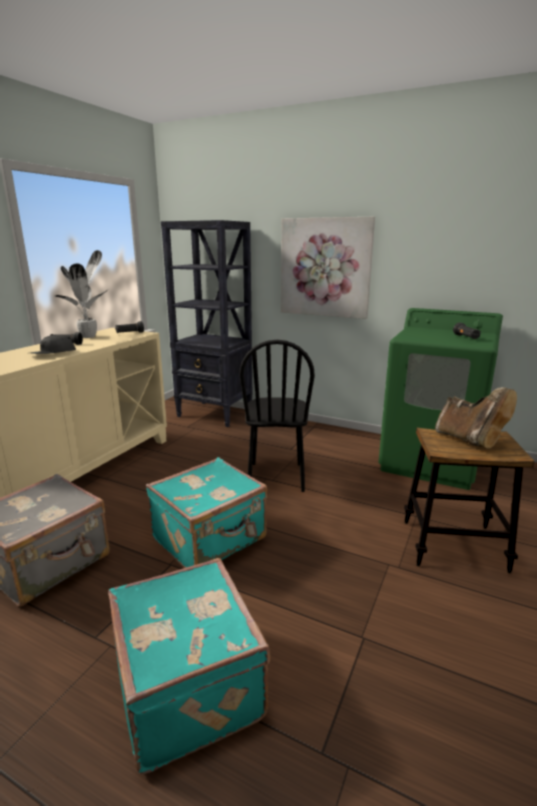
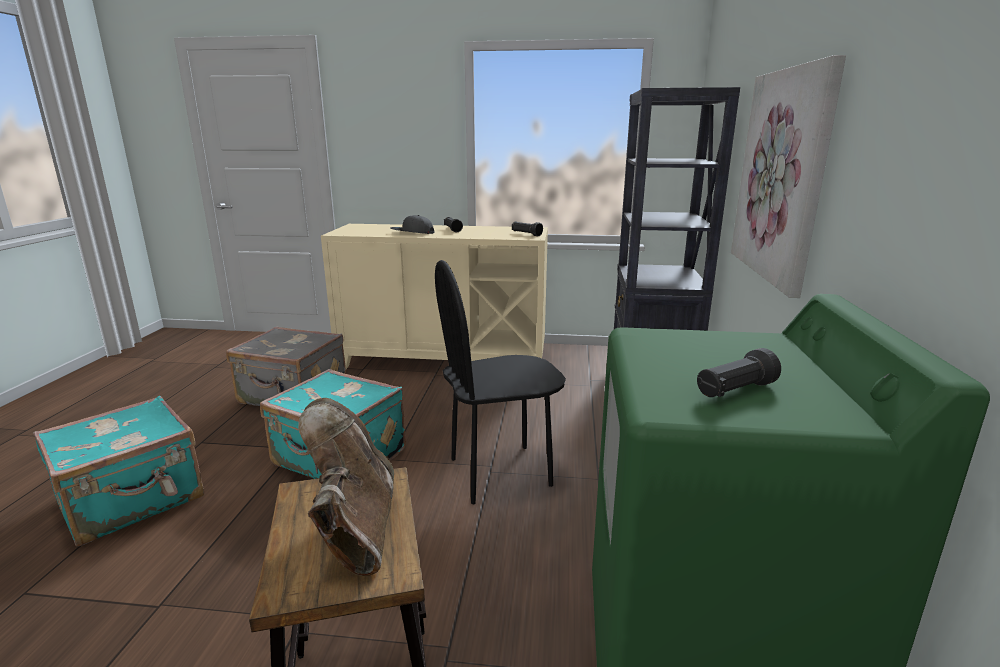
camera: 70 degrees right, 0 degrees up
(90, 336) = (494, 229): potted plant -> none
(470, 440) = (354, 529): brown boot -> brown boot turned 135 degrees clockwise

